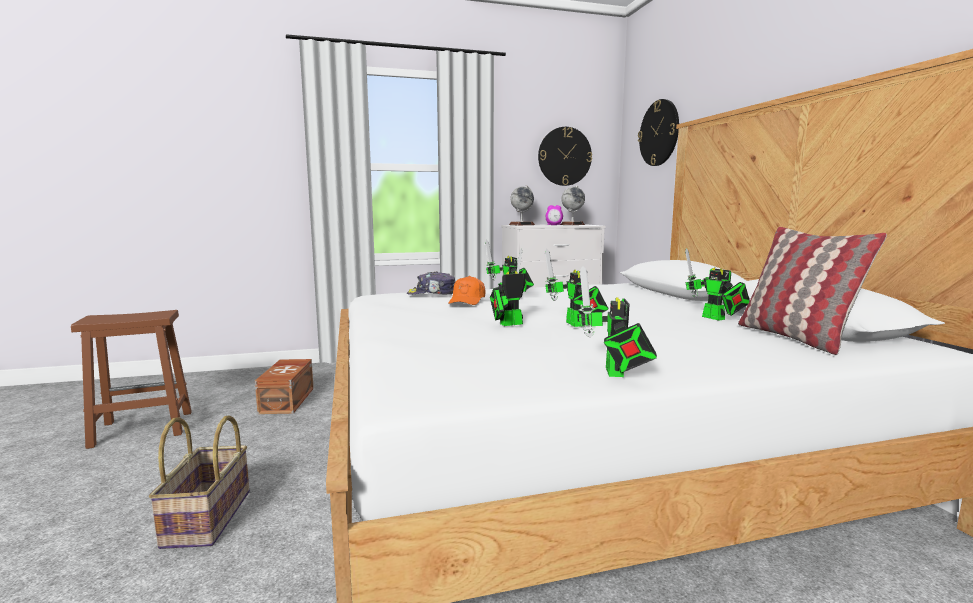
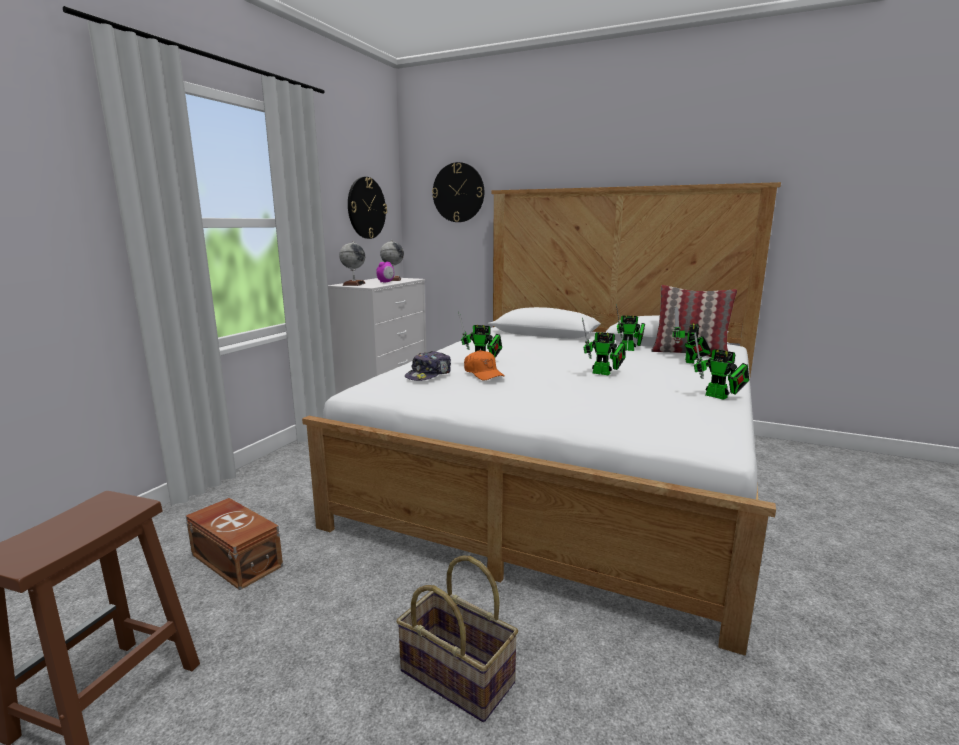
camera: 50 degrees left, 5 degrees up
(508, 324) = (569, 385): toy robot -> toy robot (689, 362)

